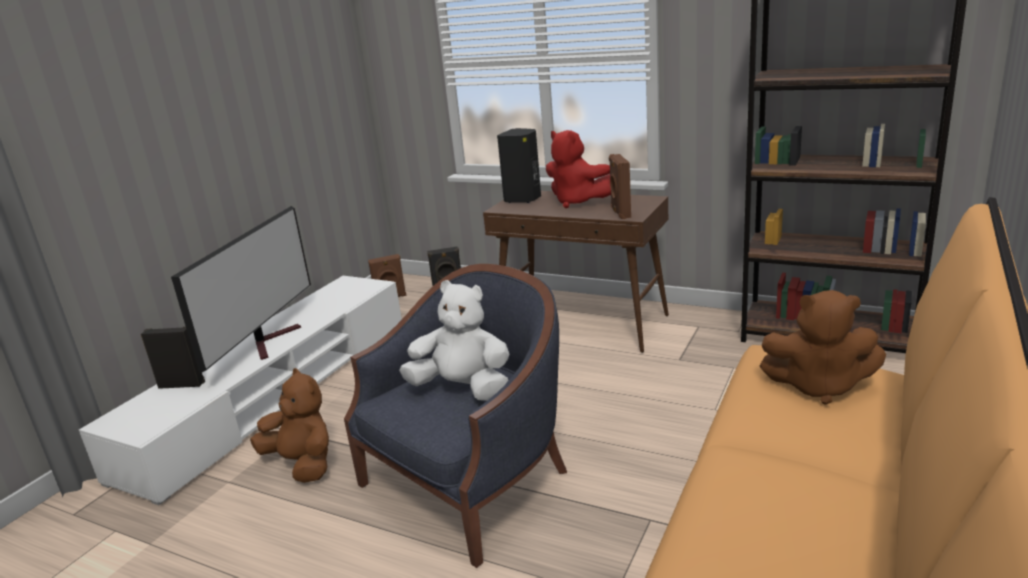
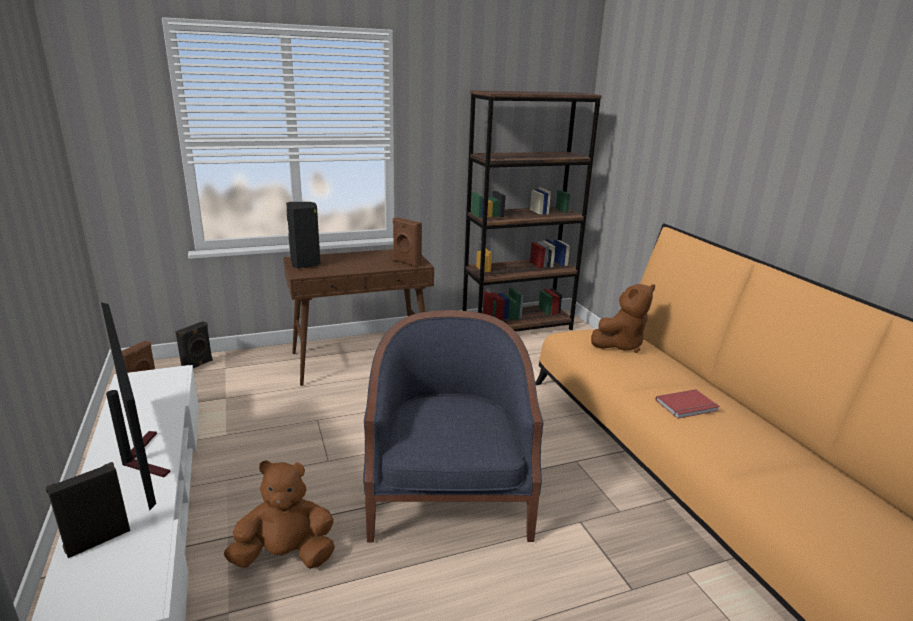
camera: 50 degrees left, 0 degrees up
(463, 389) = (450, 417): white plush toy -> none
(578, 202) = (357, 260): red plush toy -> none
(759, 497) = (688, 406): none -> red book

